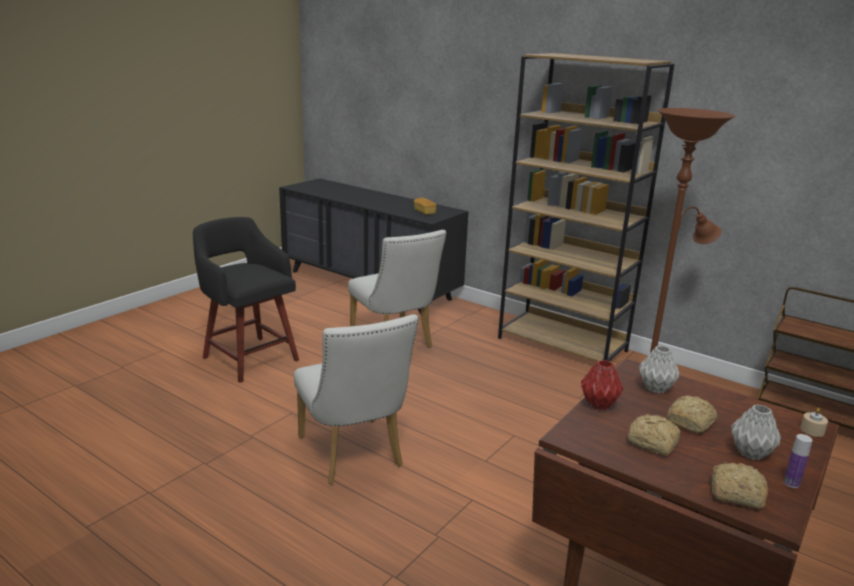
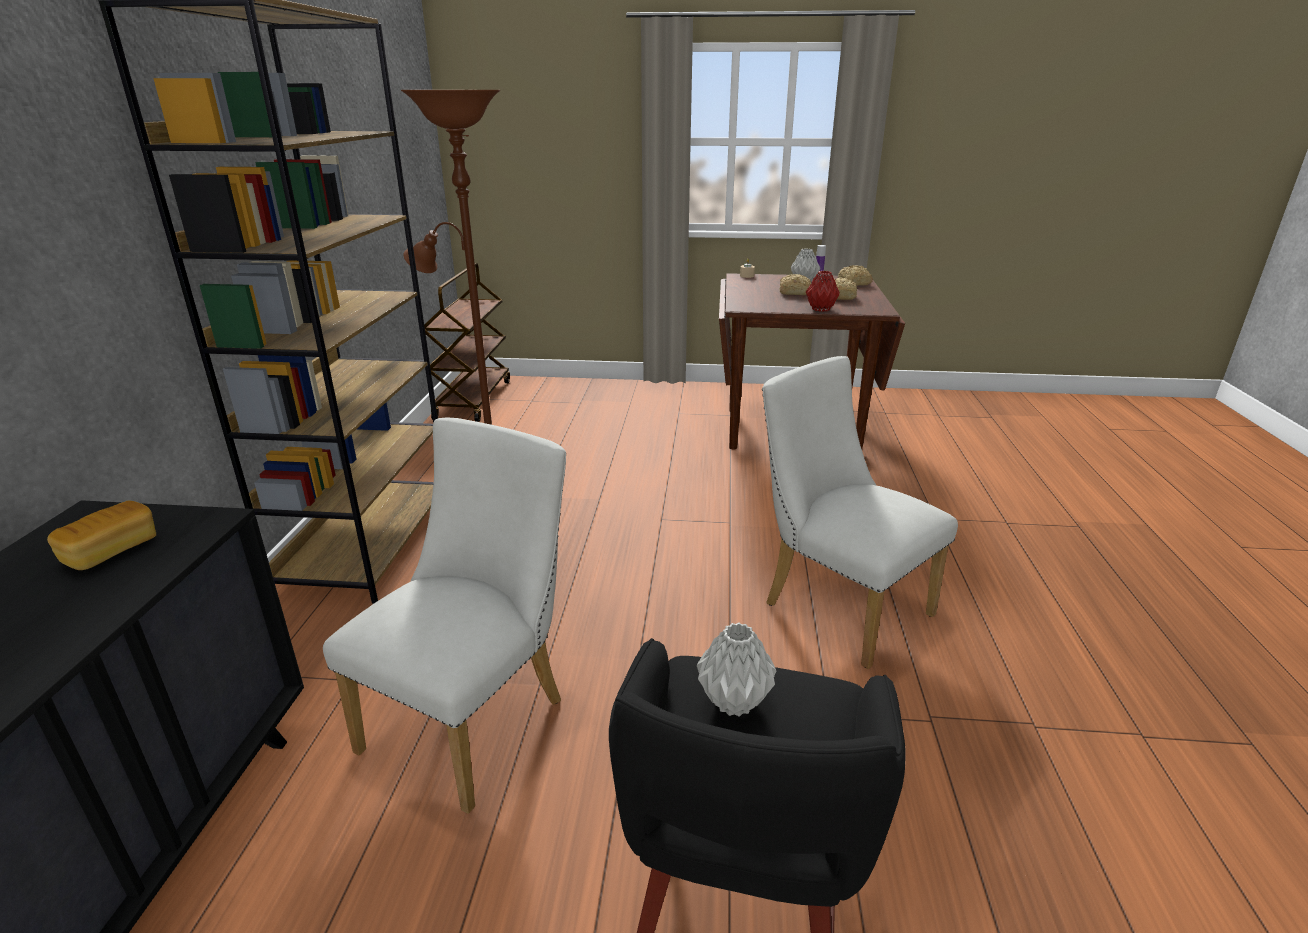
camera: 120 degrees left, 5 degrees up
(353, 456) = (837, 605): white chair -> white chair turned 75 degrees counterclockwise
(655, 388) = (763, 301): grey vase -> grey vase (735, 702)

